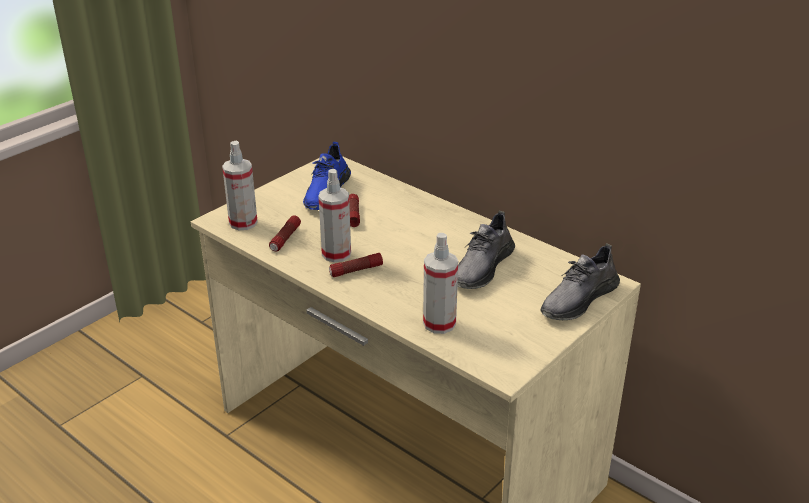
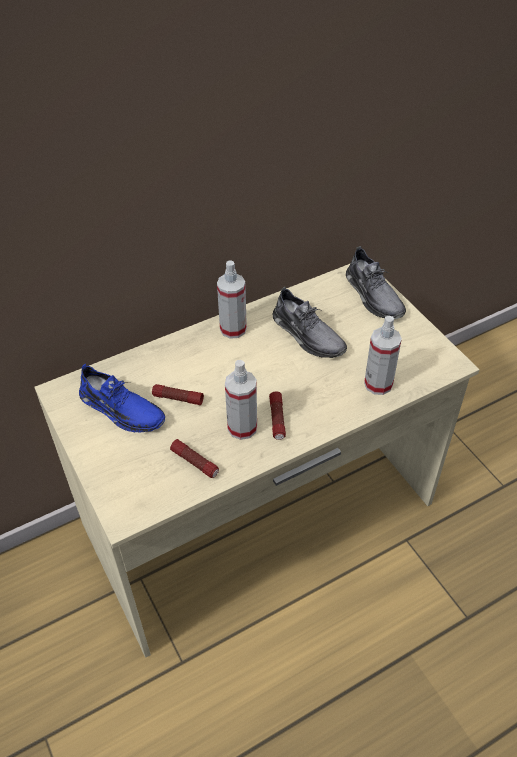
camera: 70 degrees left, 15 degrees up
(243, 223) = (144, 493): spray bottle -> spray bottle (233, 329)

